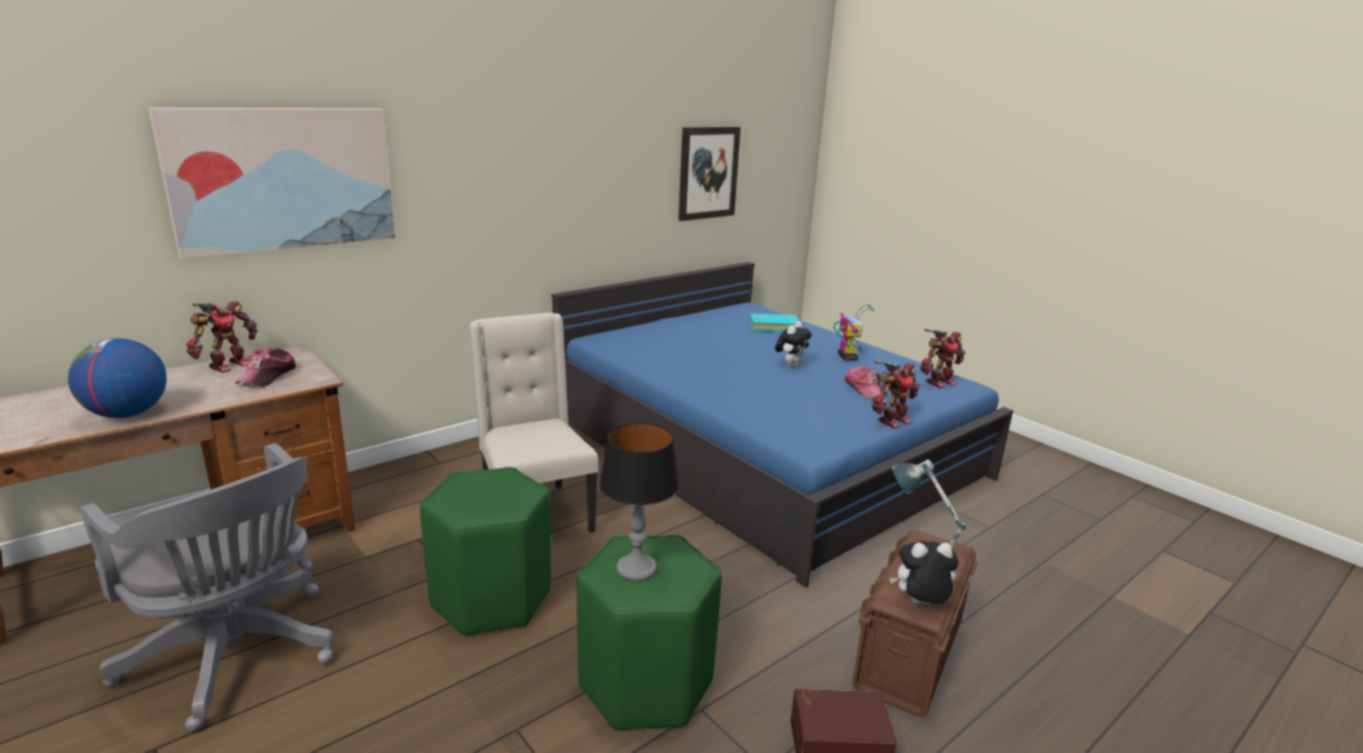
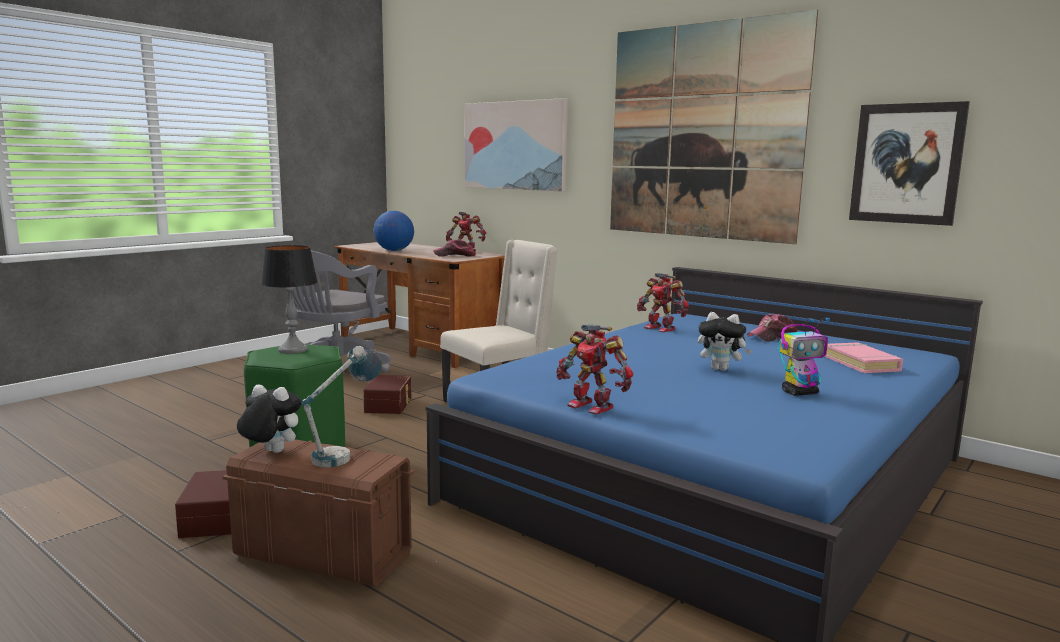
camera: 80 degrees right, 10 degrees down
(490, 598) = (389, 405): green stool -> brown storage box
(561, 152) = (703, 132): none -> picture
(774, 326) = (861, 363): turquoise book -> pink book
(865, 389) = (686, 398): cap -> cap (772, 337)
(919, 604) = (270, 452): plush toy -> plush toy turned 60 degrees counterclockwise
(938, 382) = (781, 437): toy robot -> toy robot (661, 328)

